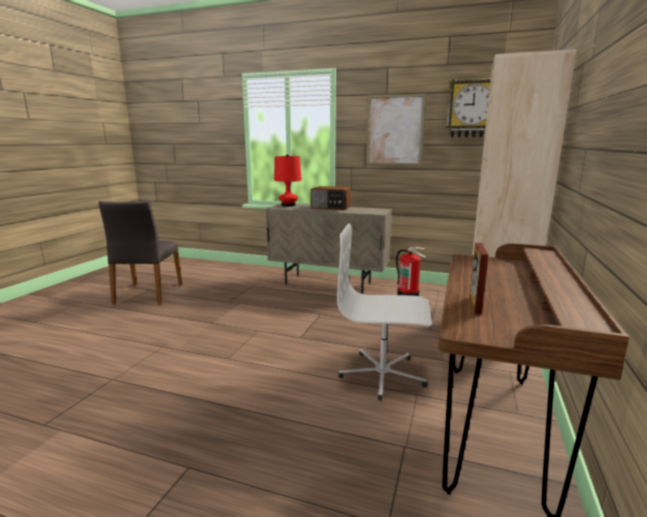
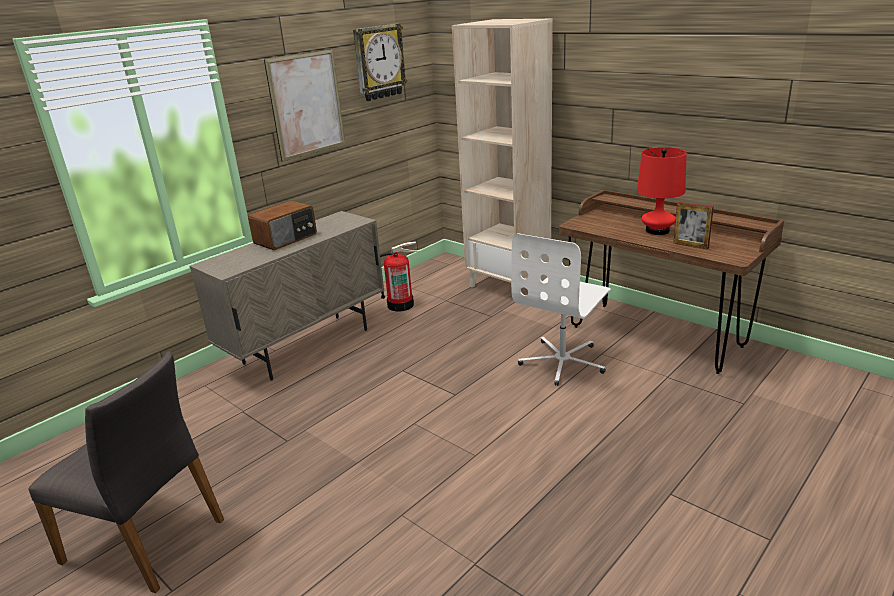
camera: 65 degrees left, 10 degrees up
(288, 205) = (220, 262): red table lamp -> red table lamp (657, 231)

